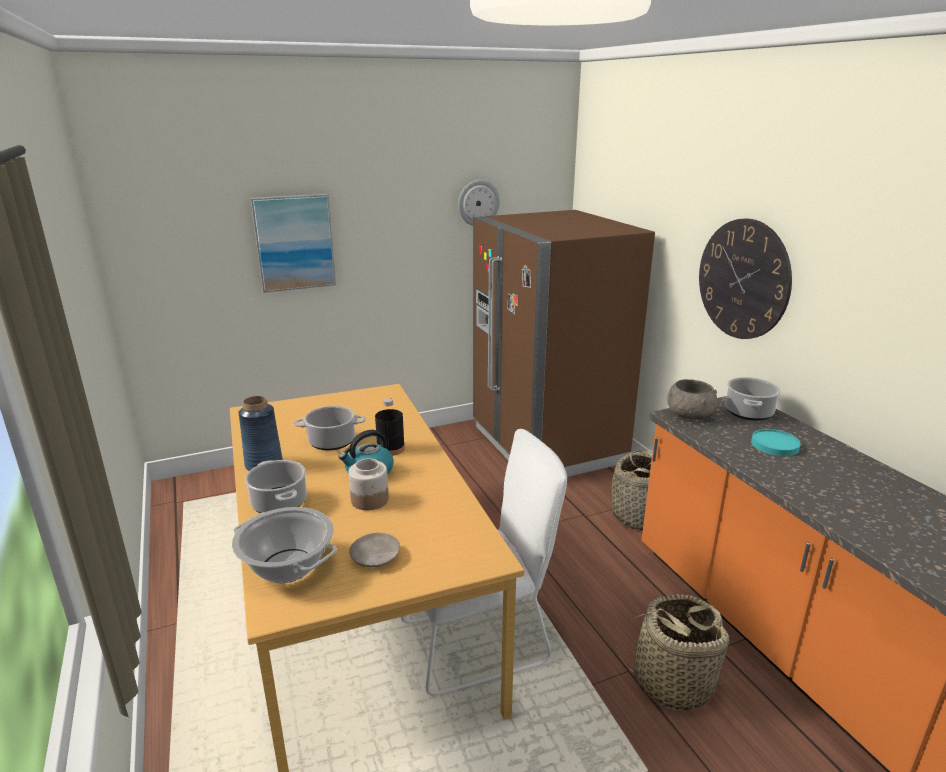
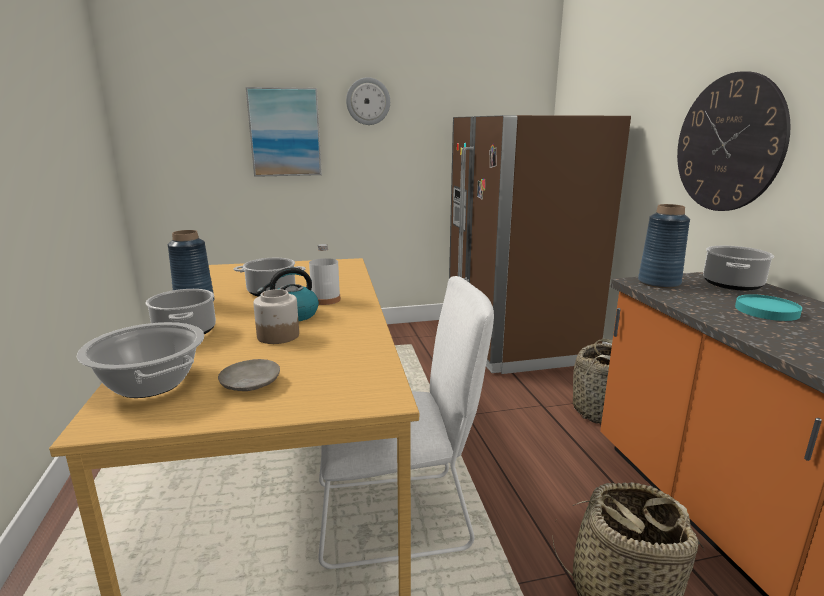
camera: 10 degrees right, 5 degrees down
(390, 448) = (325, 300): black bottle -> white bottle
(478, 203) = (460, 107): wall clock -> wall clock (368, 101)
(690, 415) = (659, 283): grey bowl -> blue vase

